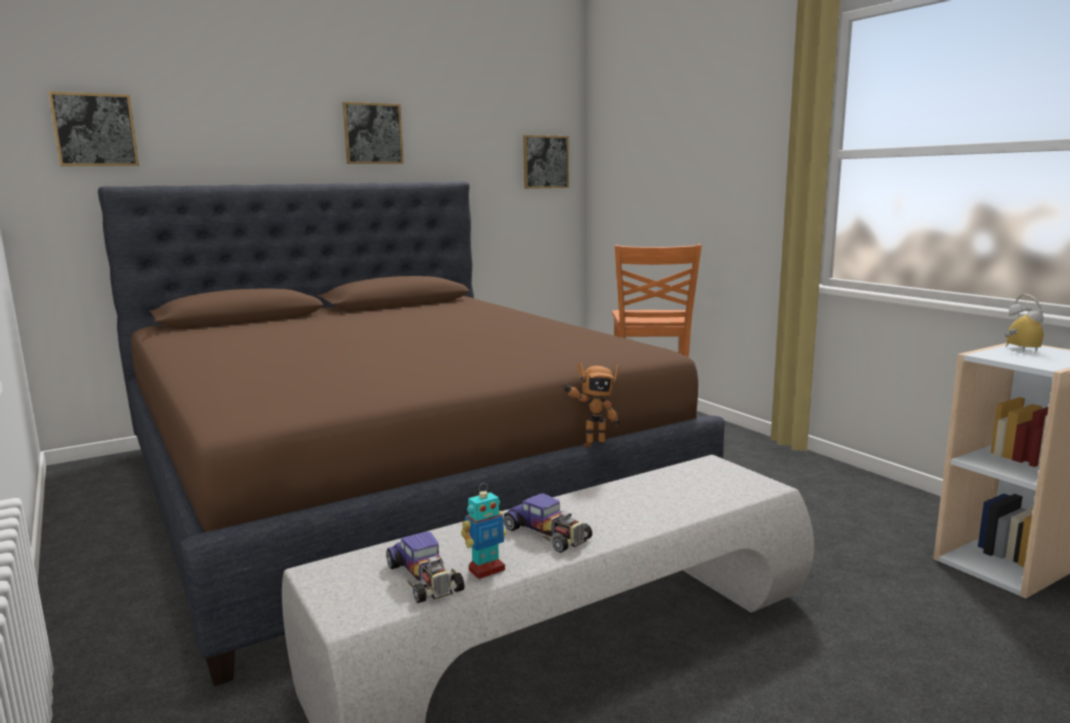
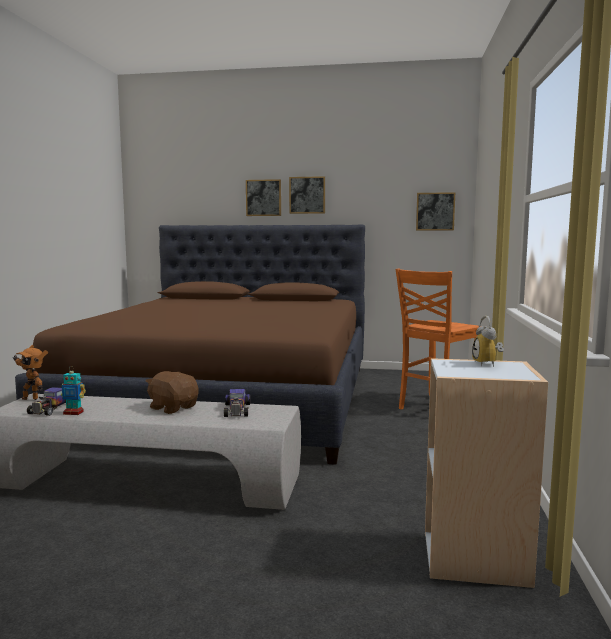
camera: 40 degrees right, 5 degrees down
(95, 130) = (165, 197): picture -> picture (263, 198)
(547, 533) = (127, 410): toy car -> toy car (237, 410)
(592, 443) = (233, 381): toy robot -> toy robot (31, 398)
(595, 507) = (173, 408): none -> brown plush toy
(1016, 349) = (488, 364): alarm clock -> alarm clock turned 150 degrees clockwise

